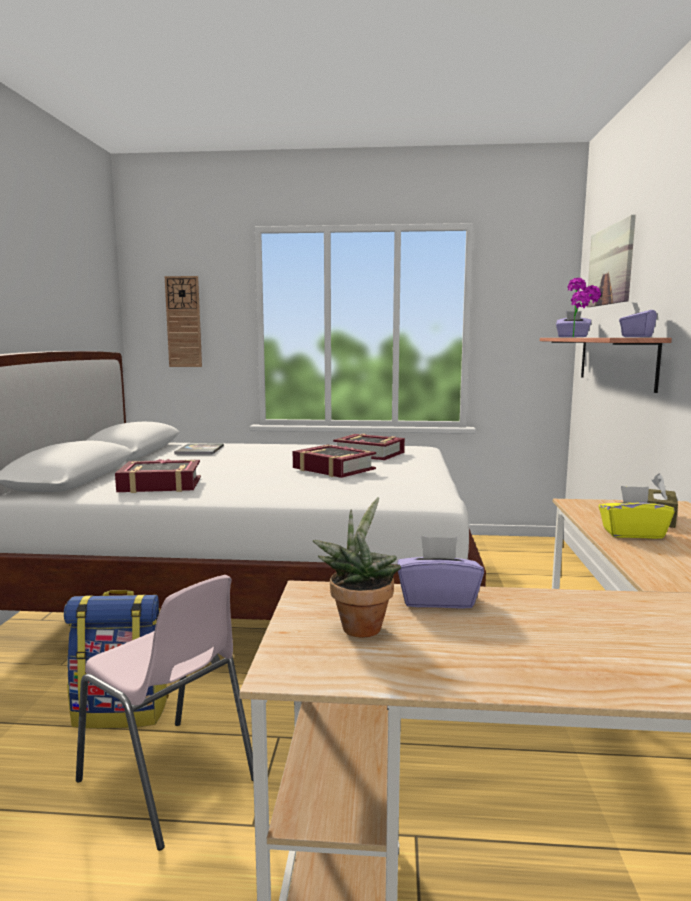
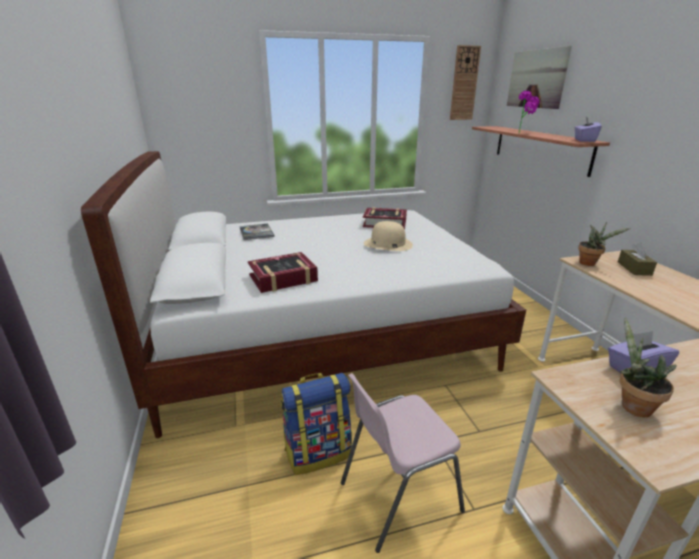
camera: 20 degrees left, 15 degrees up
(169, 781) = (397, 496): pink chair -> pink chair turned 135 degrees clockwise
(184, 322) = (202, 118): wall clock -> wall clock (464, 83)
(333, 469) = (387, 244): book -> beige hat
(572, 337) = (500, 128): purple tissue box -> none
(590, 507) = (589, 263): none -> potted plant
(632, 533) = (641, 285): yellow tissue box -> none

